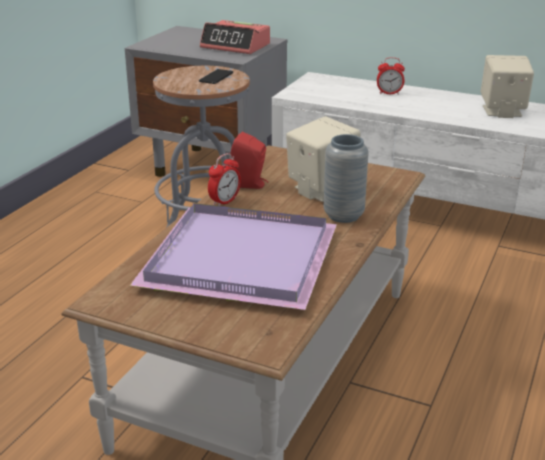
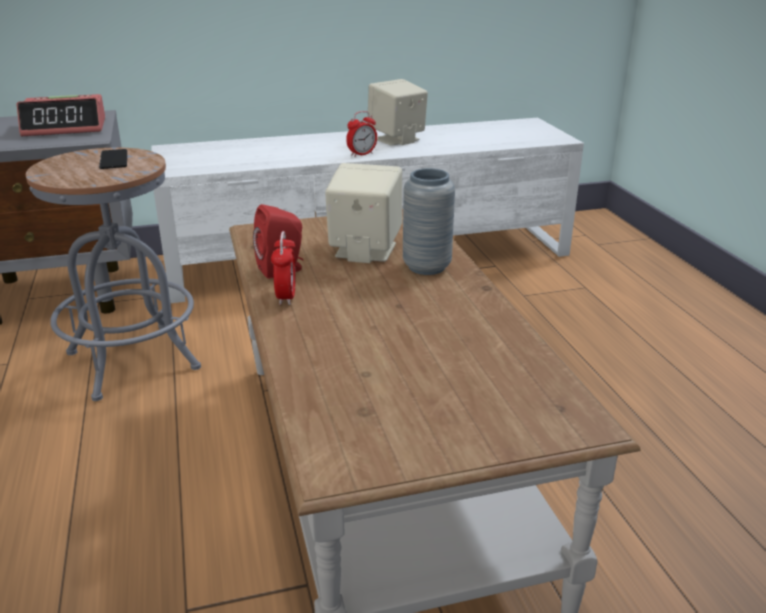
camera: 40 degrees left, 0 degrees up
(236, 261) = (405, 352): purple tray -> none
(389, 93) = (272, 147): alarm clock -> alarm clock (362, 154)

